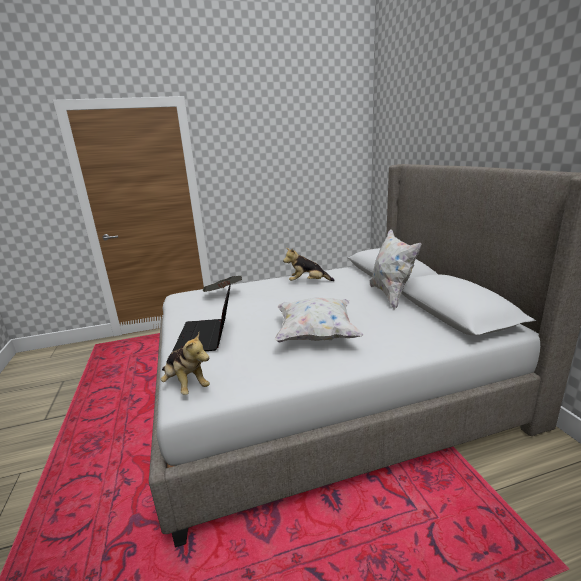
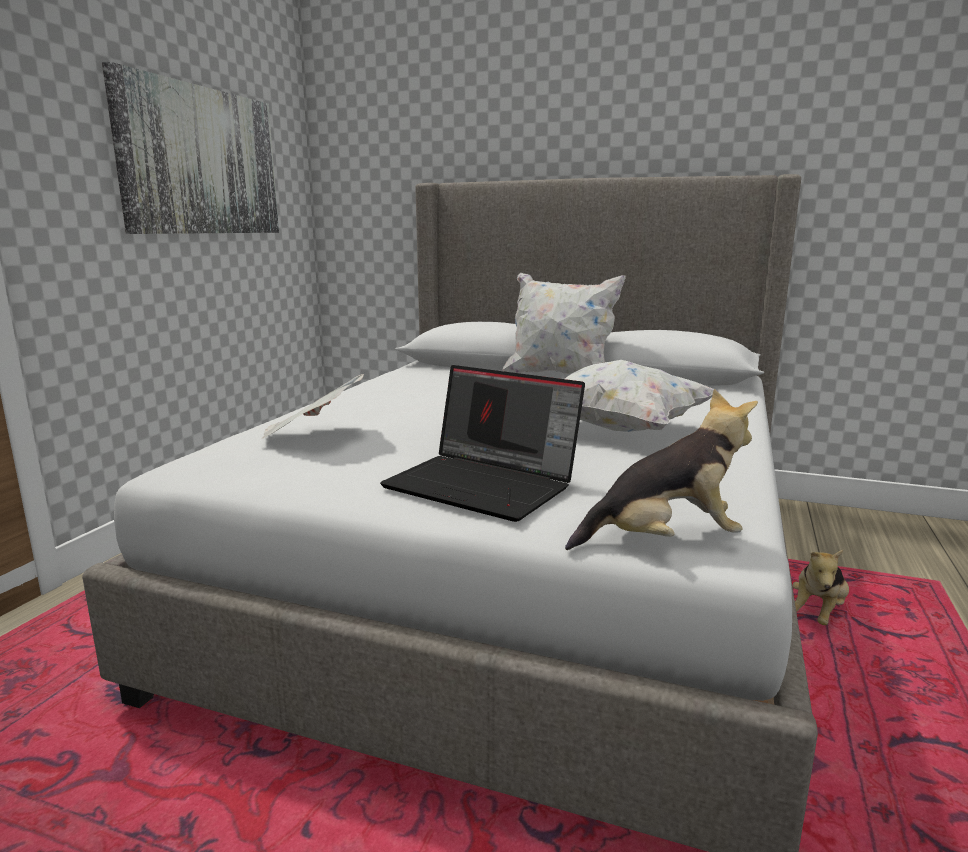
camera: 55 degrees left, 5 degrees down
(295, 160) = (201, 161): none -> picture
(308, 282) = (405, 391): plush toy -> plush toy (817, 613)

